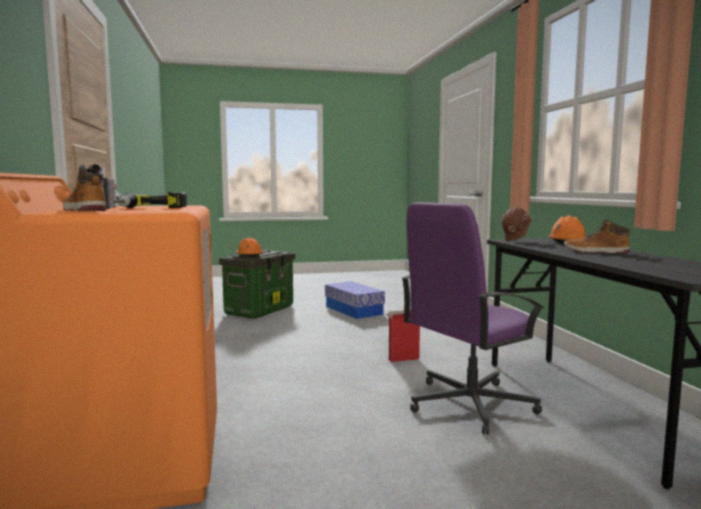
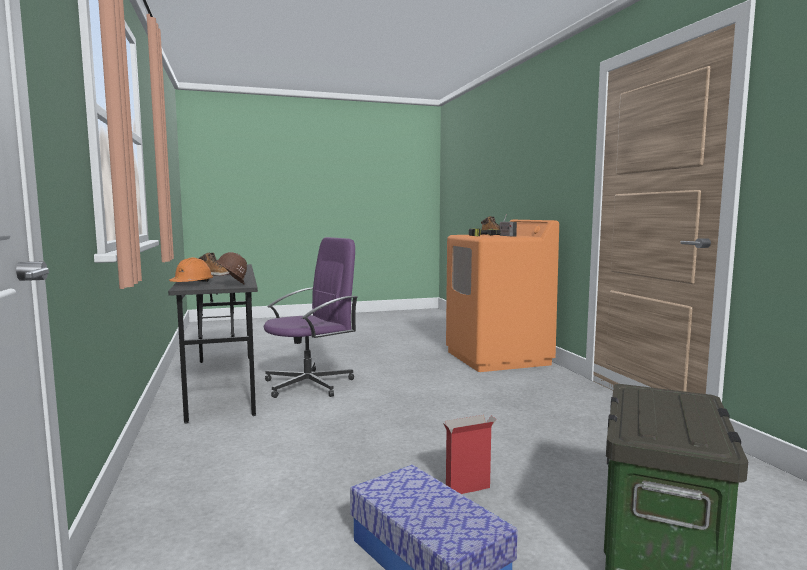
camera: 175 degrees right, 0 degrees up
(248, 255) = (661, 397): orange hard hat -> none
(403, 359) = (345, 420): cardboard box -> cardboard box (468, 489)

